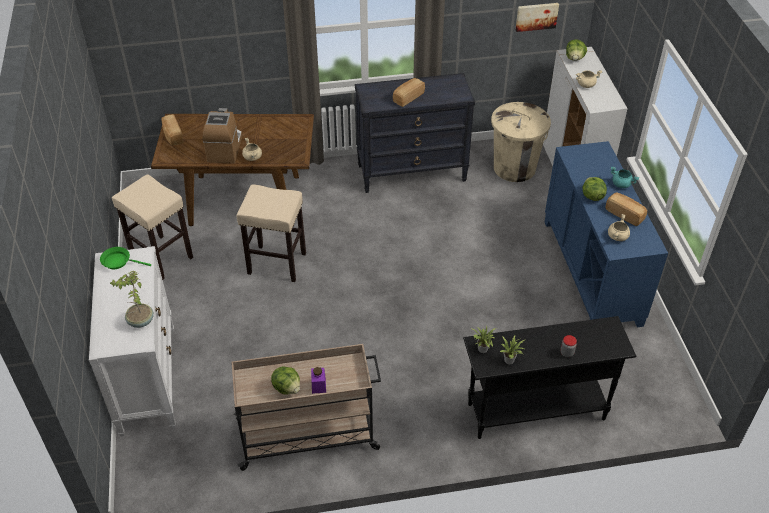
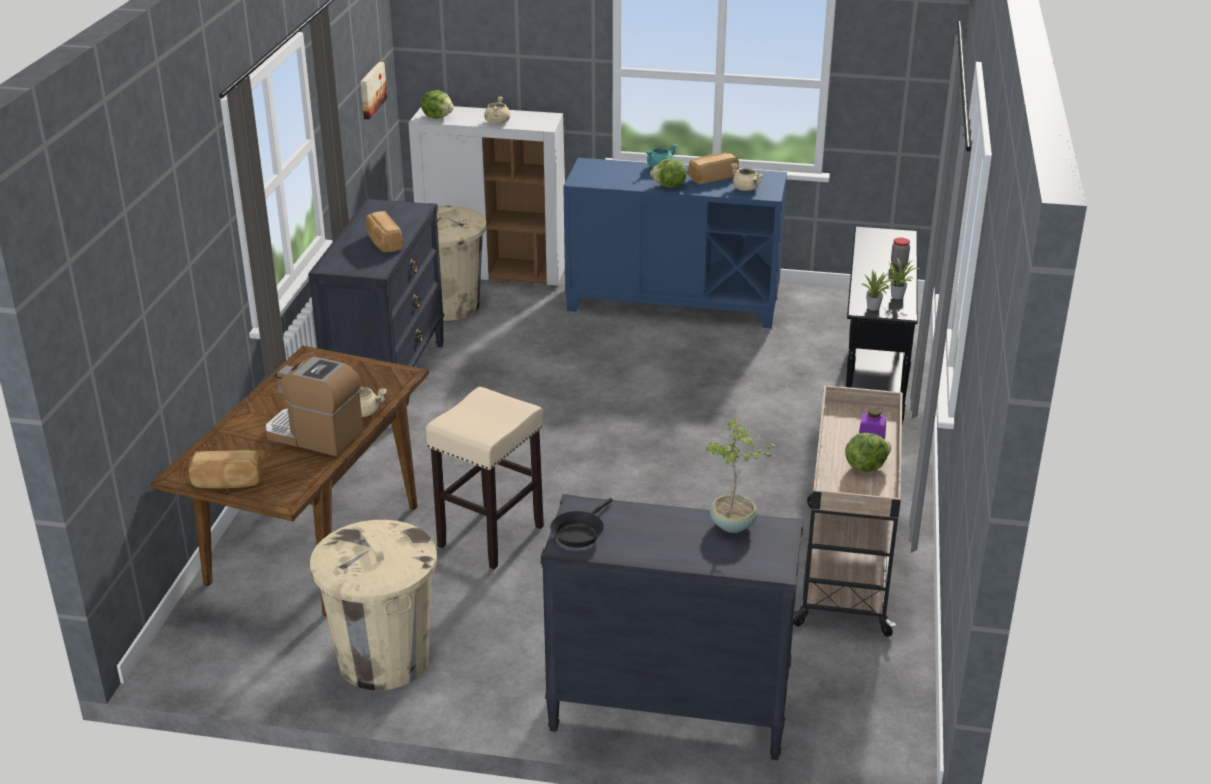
camera: 70 degrees left, 15 degrees down
(119, 261) = (579, 533): green frying pan -> black frying pan
(147, 379) = (668, 713): white dresser -> black dresser
(161, 257) = (383, 660): beige stool -> beige trash can

